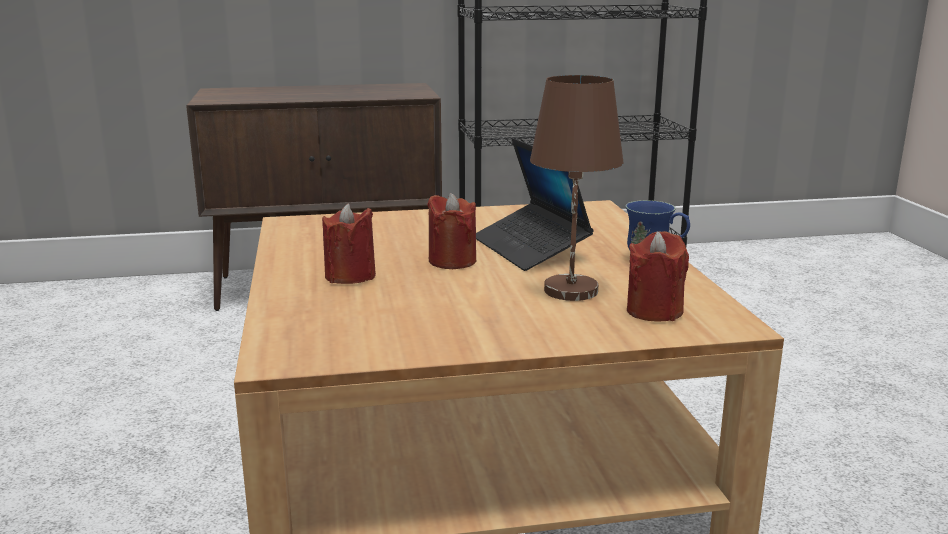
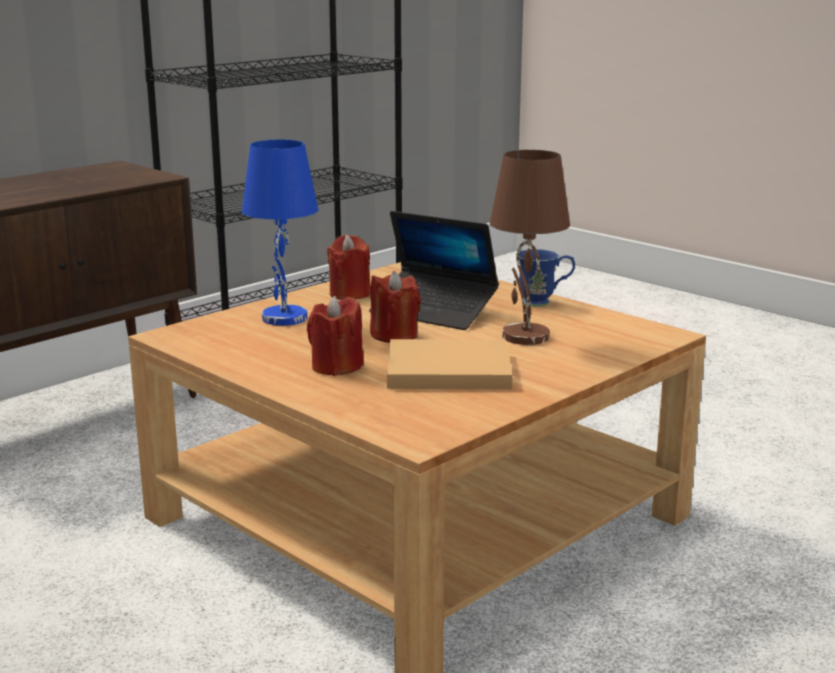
camera: 35 degrees left, 0 degrees up
(395, 228) = (285, 318): none -> blue table lamp
(431, 302) = (444, 370): none -> beige book
(654, 311) = (605, 337): red candle -> red candle (350, 294)

